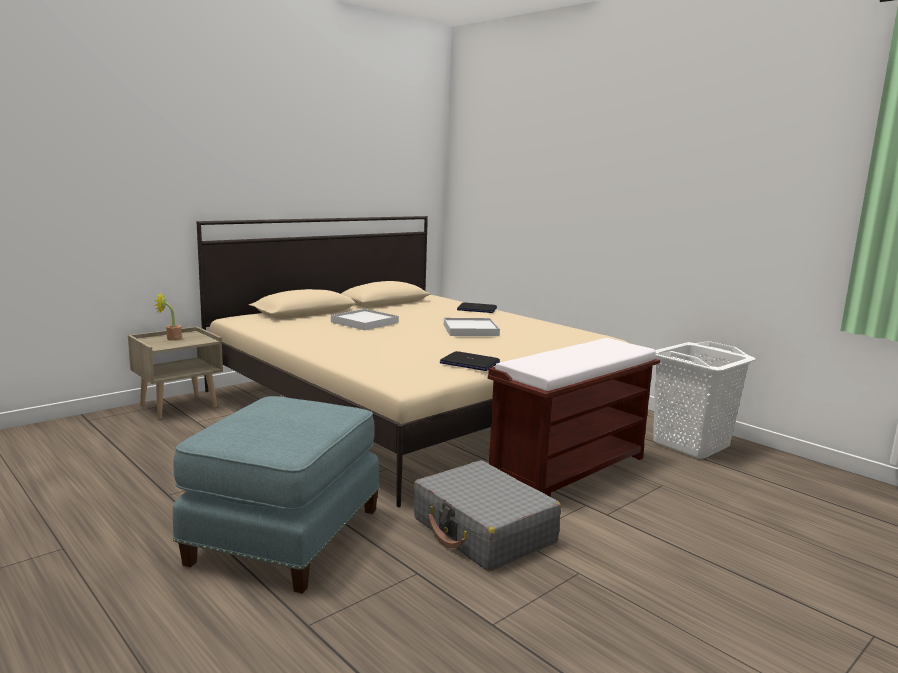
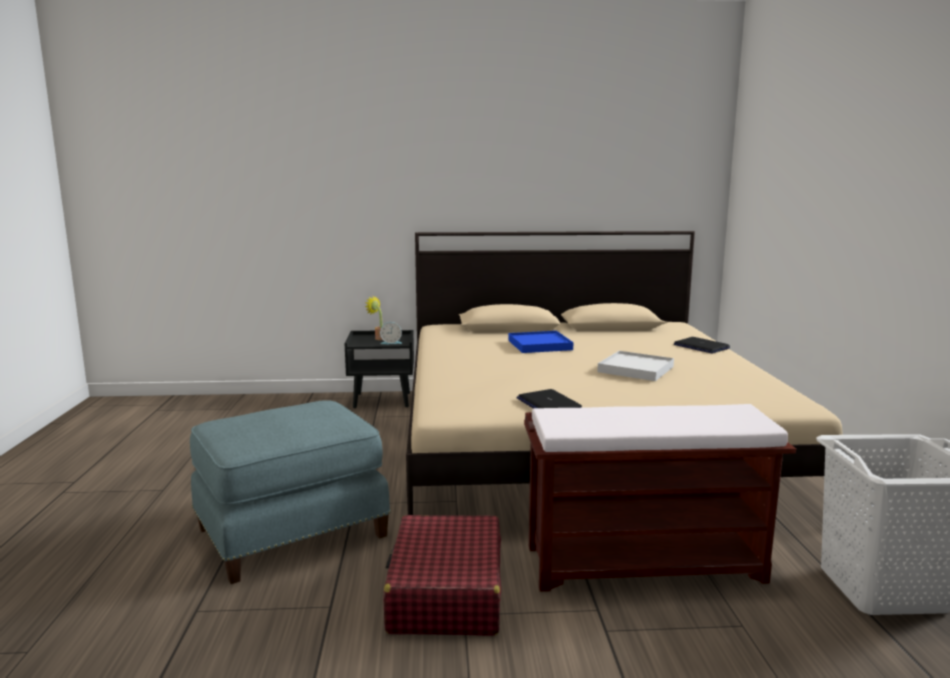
camera: 40 degrees right, 0 degrees up
(179, 405) = (383, 400): beige nightstand -> black nightstand
(193, 341) = (391, 342): none -> alarm clock
(365, 322) = (540, 345): white tray -> blue tray
(483, 531) = (446, 593): grey suitcase -> red suitcase

